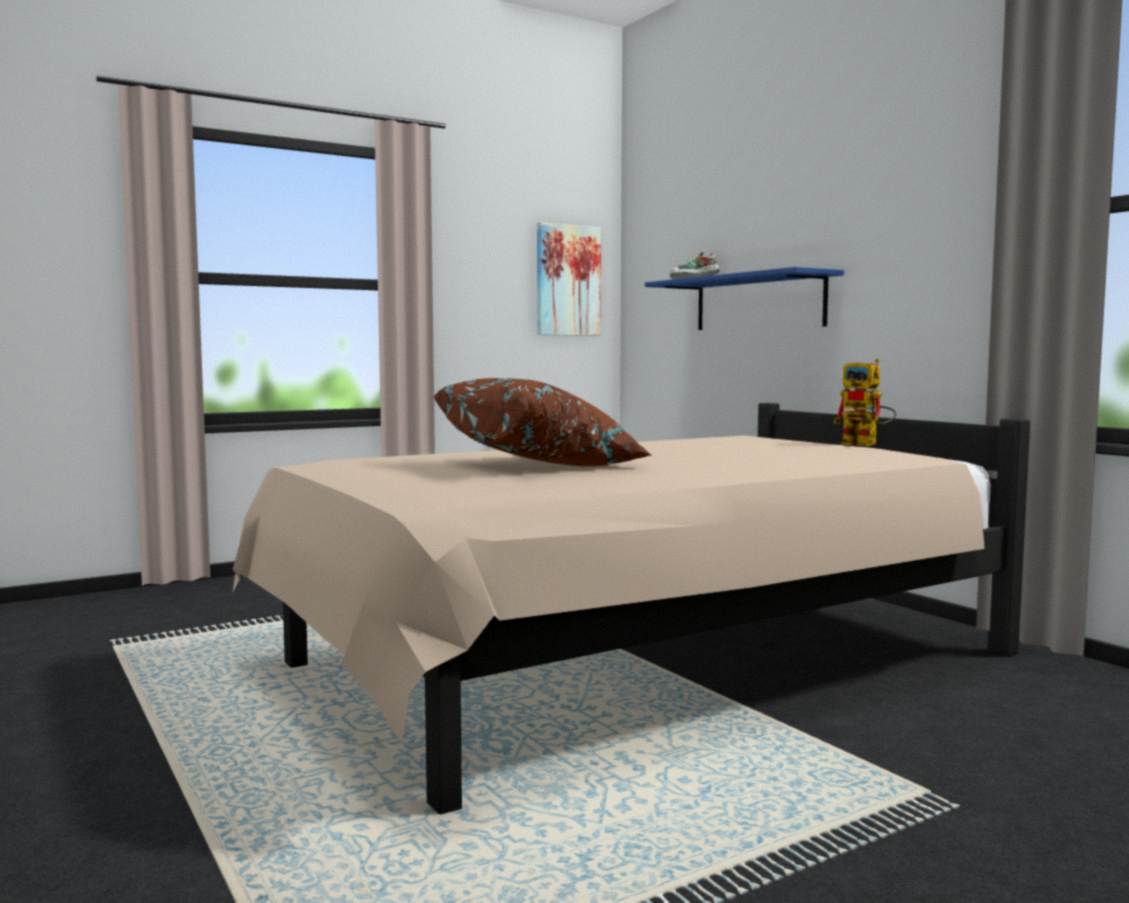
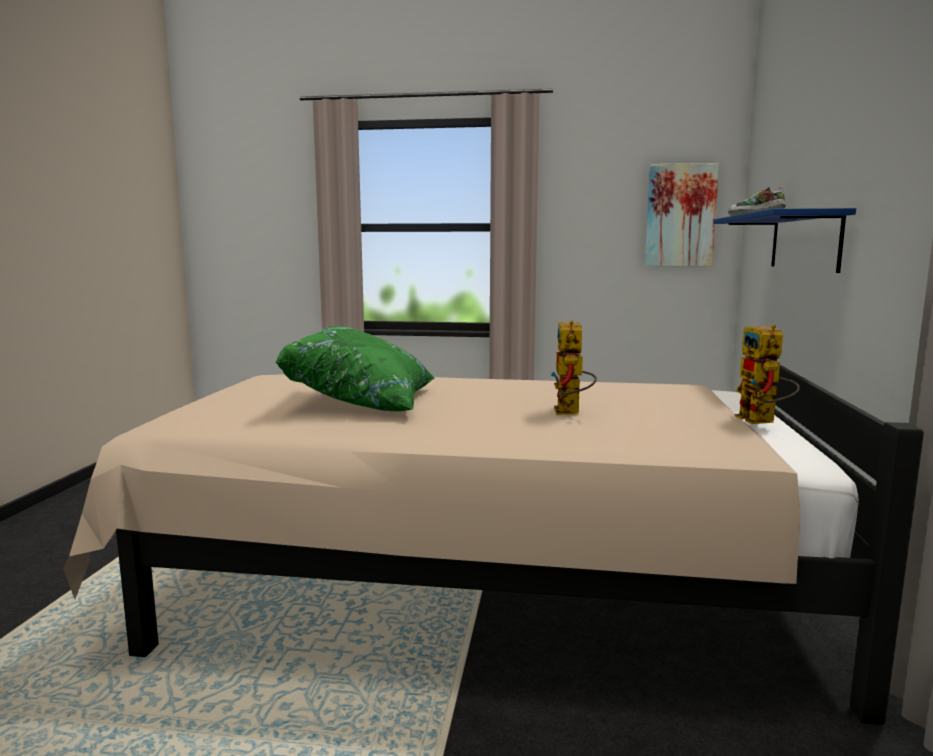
camera: 40 degrees right, 5 degrees up
(541, 464) = (364, 402): brown pillow -> green pillow
(738, 453) = (571, 413): none -> toy robot

